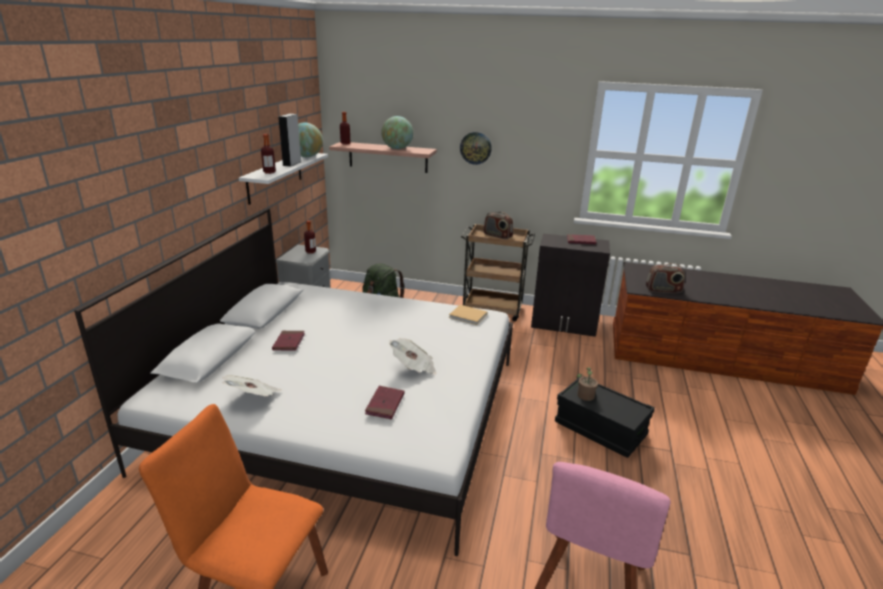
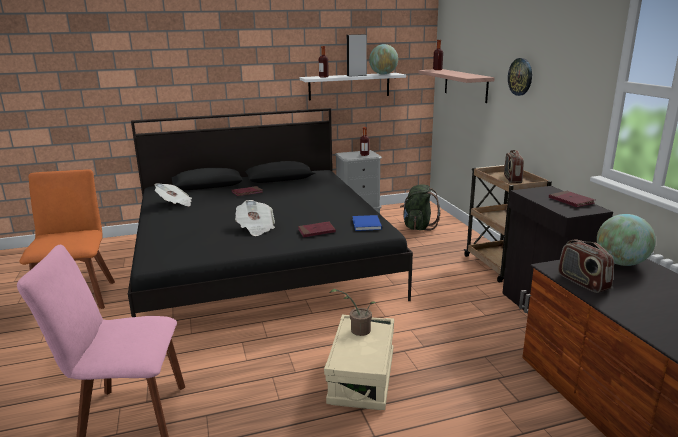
camera: 60 degrees right, 5 degrees down
(345, 412) = (260, 262): white bed -> black bed
(385, 404) = (195, 232): red book -> red book (316, 231)
(397, 148) = (459, 74): globe -> globe (621, 263)
(469, 316) = (366, 224): beige book -> blue book
(600, 429) = (362, 377): black storage box -> beige storage box

